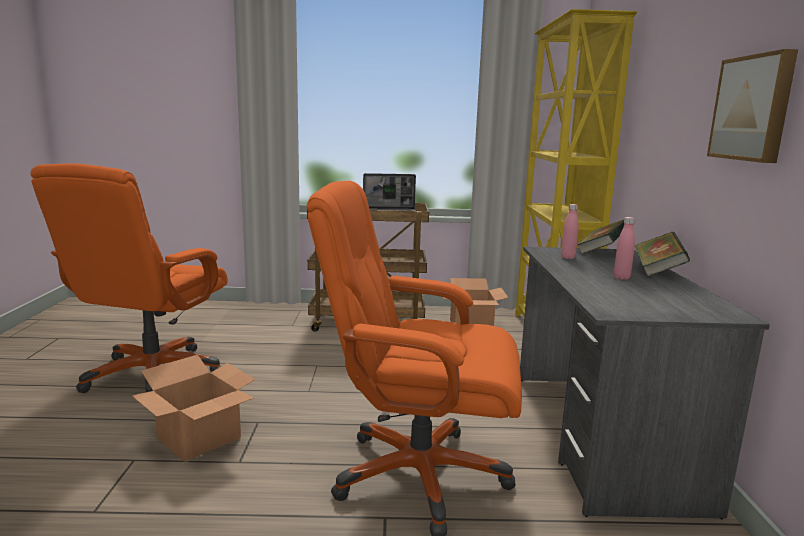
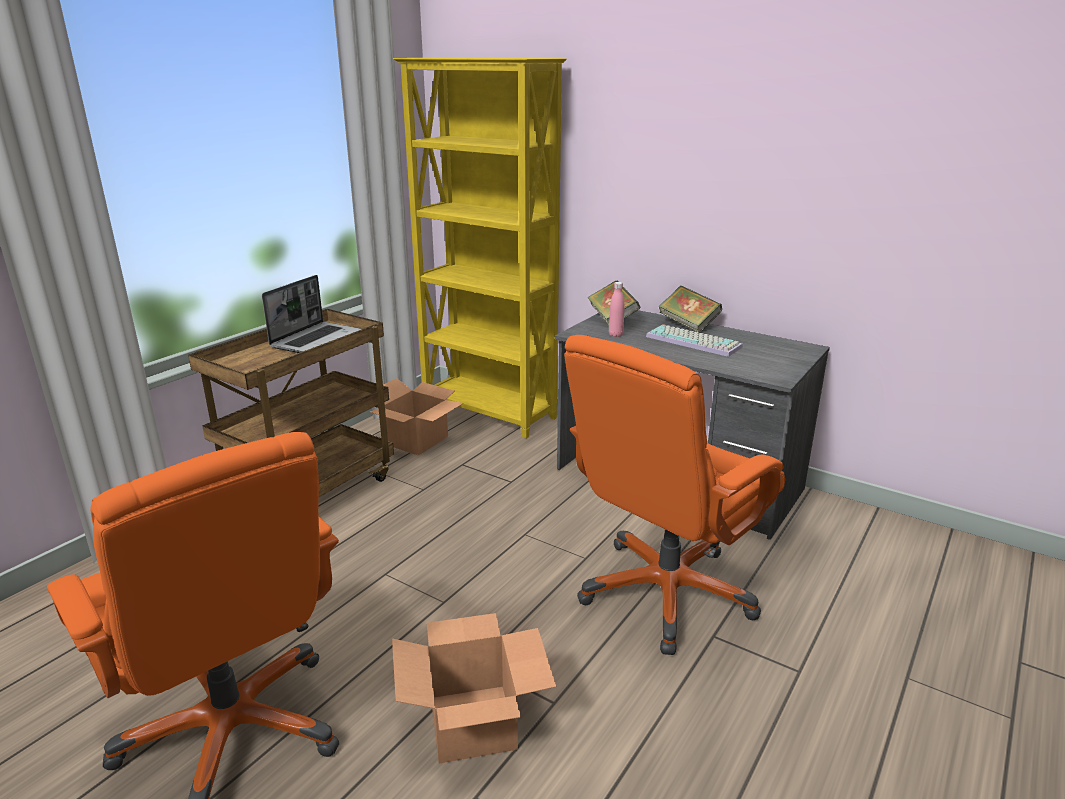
camera: 55 degrees left, 10 degrees up
(621, 278) = (695, 341): pink bottle -> keyboard
(753, 108) = (778, 184): picture -> none

